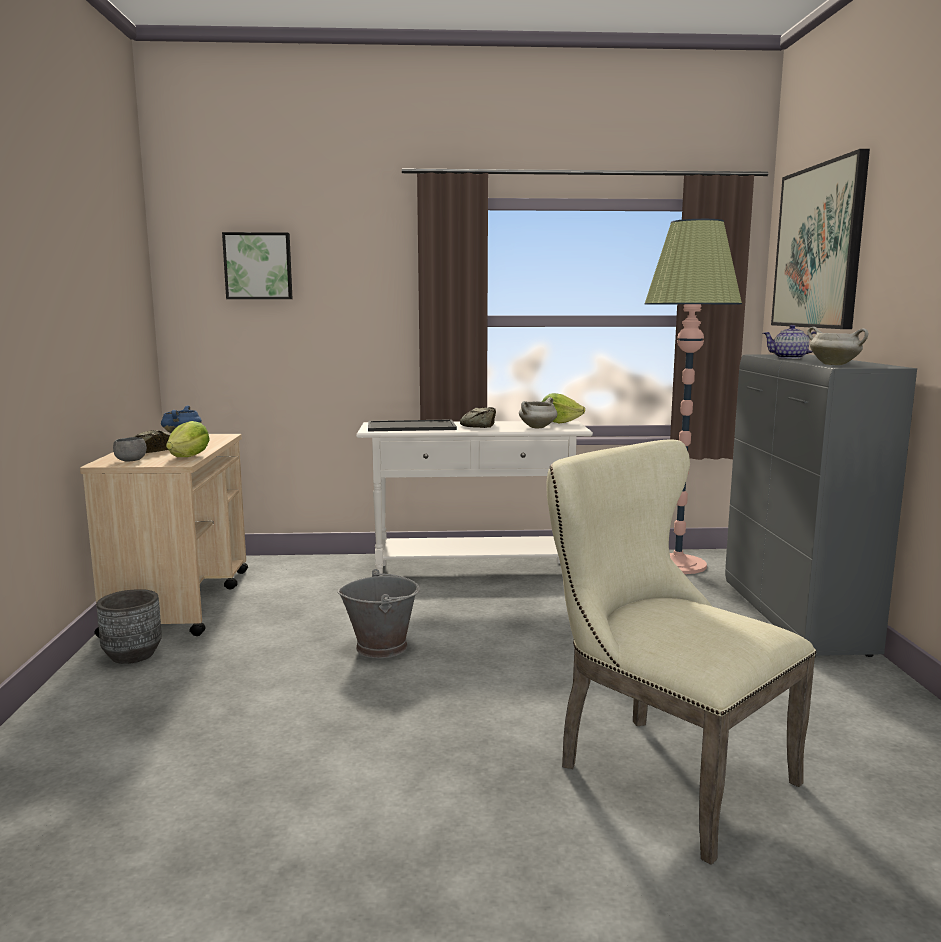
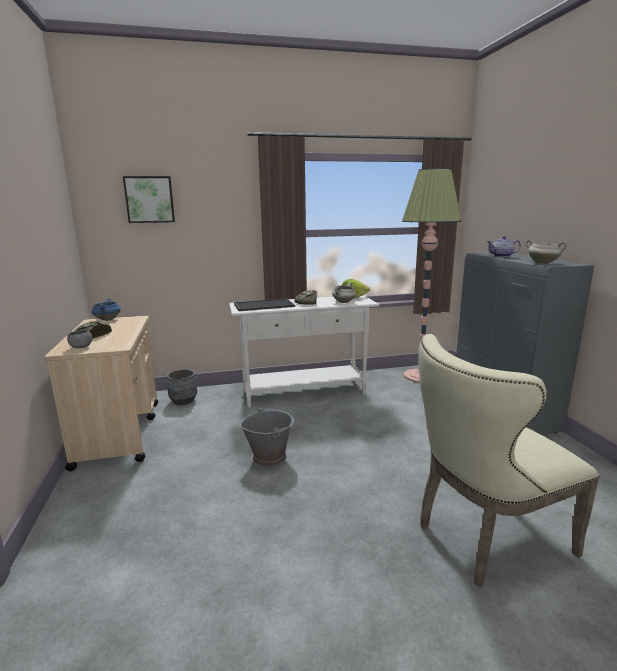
camera: 10 degrees left, 5 degrees up
(133, 655) = (98, 484): grey planter -> grey planter (183, 401)
(189, 457) = (123, 340): lettuce -> none
(660, 771) = (484, 538): beige chair -> beige chair turned 60 degrees counterclockwise
(818, 247) = (510, 186): picture -> none

